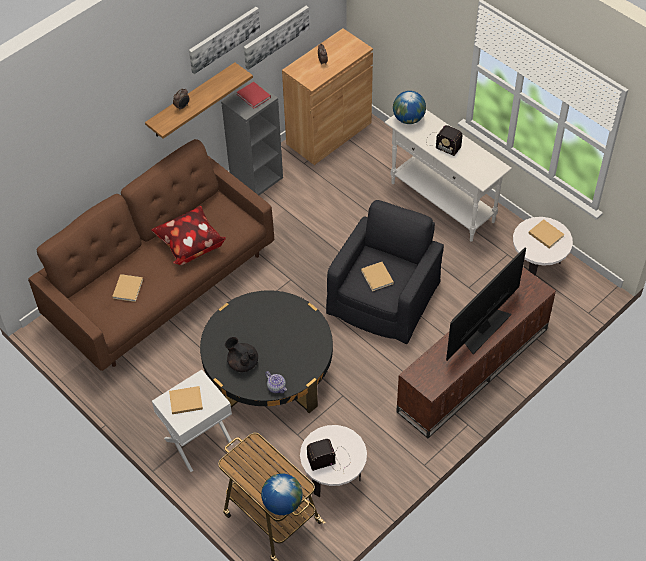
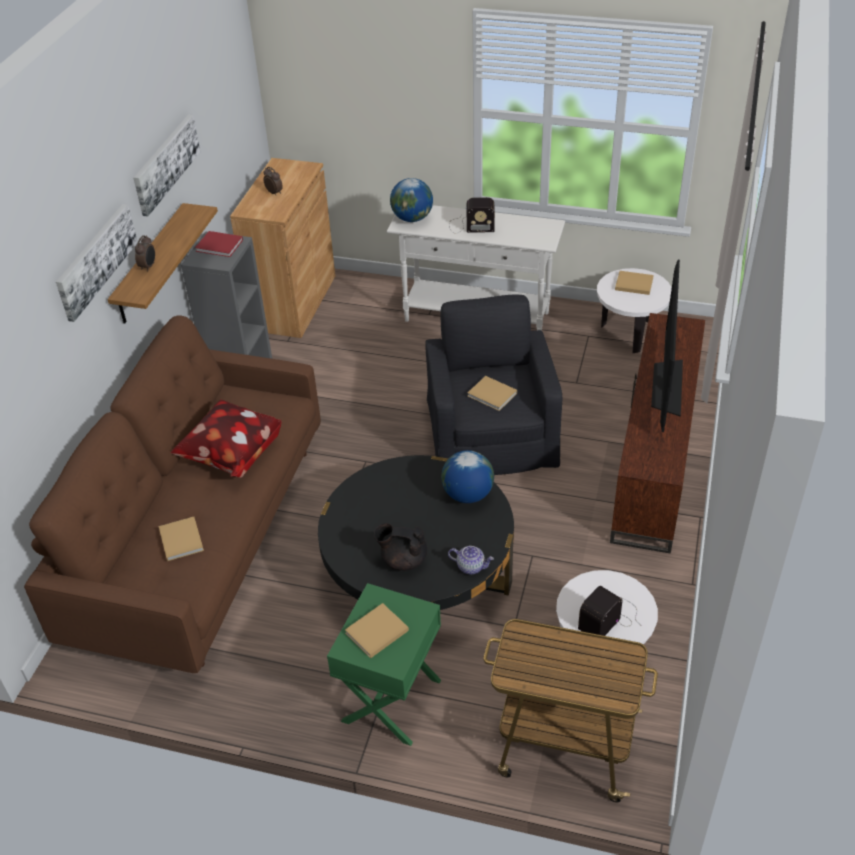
camera: 30 degrees left, 10 degrees down
(199, 441) = (393, 701): white side table -> green side table
(275, 36) = (213, 166): picture -> picture (95, 260)
(282, 503) = (623, 688): globe -> globe (467, 494)

